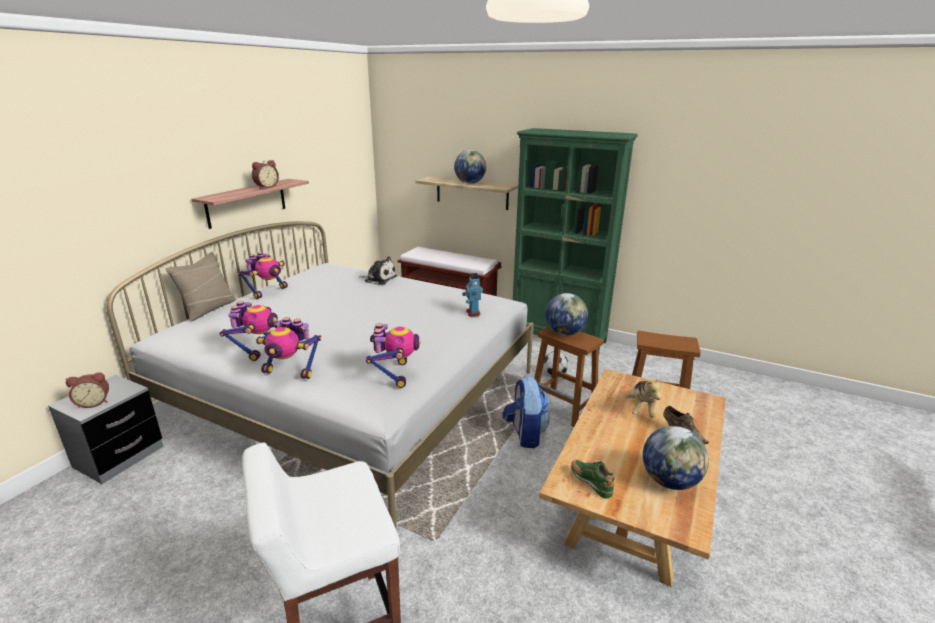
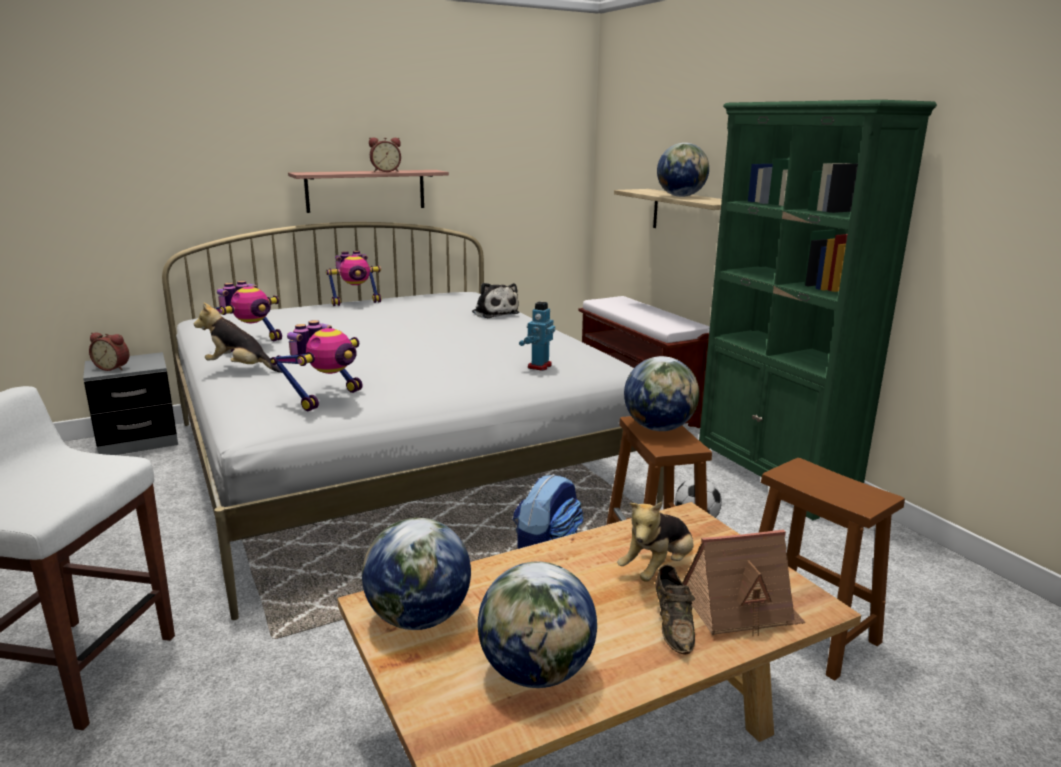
camera: 35 degrees right, 5 degrees down
(208, 309) = (279, 306): beige pillow -> none
(291, 371) = (240, 368): toy robot -> plush toy
(591, 483) = (418, 619): green shoe -> globe
(691, 414) = (740, 609): none -> toy house

